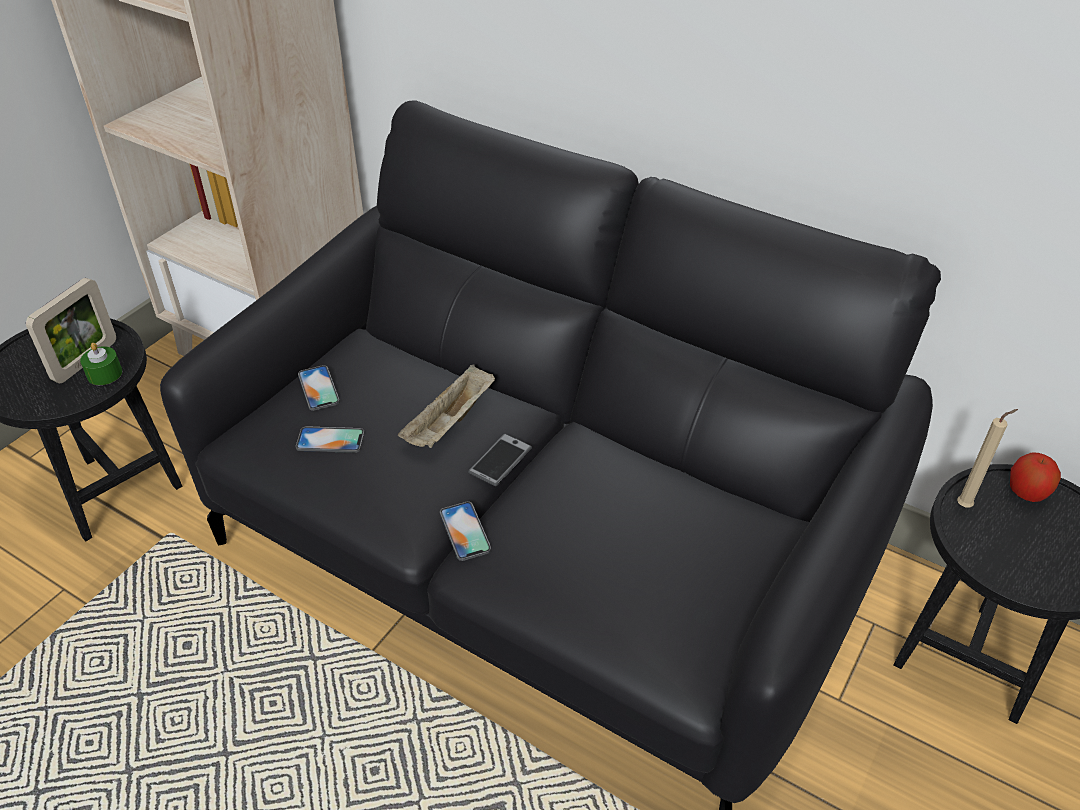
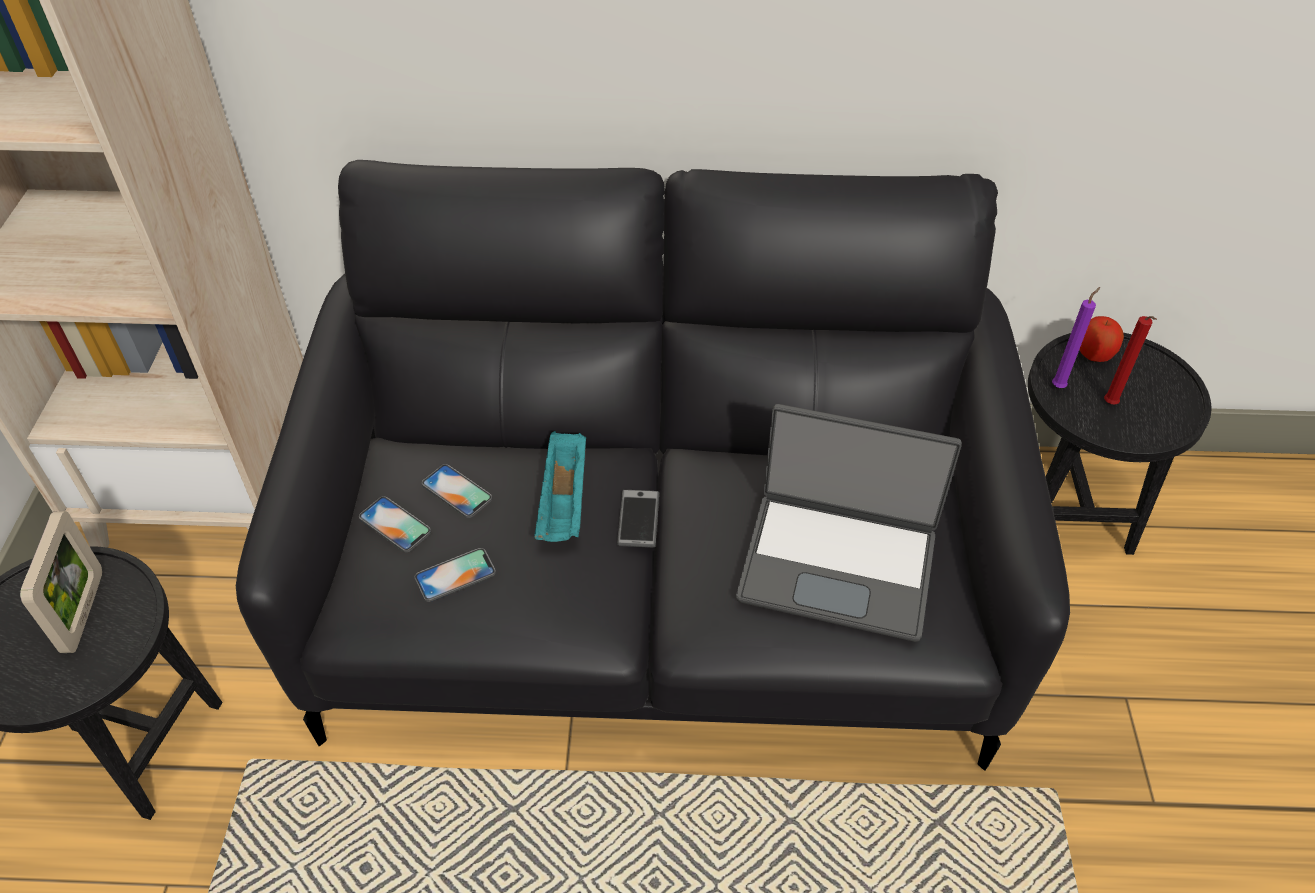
camera: 30 degrees left, 5 degrees up
(104, 374) = (125, 616): green candle -> none
(450, 423) = (564, 503): beige tray -> turquoise tray
(465, 531) = (660, 605): phone -> phone (457, 491)
(632, 564) = (838, 564): none -> laptop
(966, 505) = (1059, 386): beige candle -> purple candle
(1010, 544) = (1110, 405): none -> red candle

